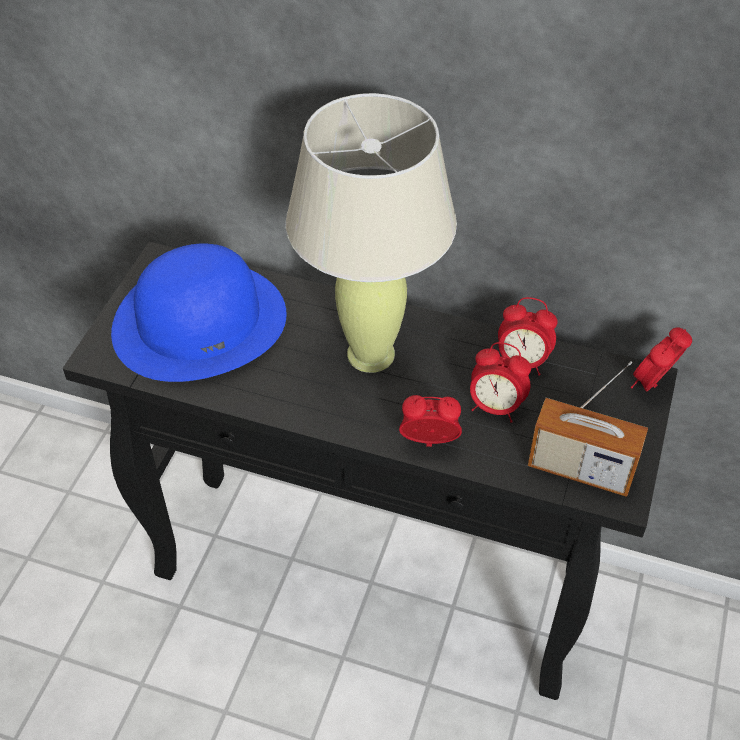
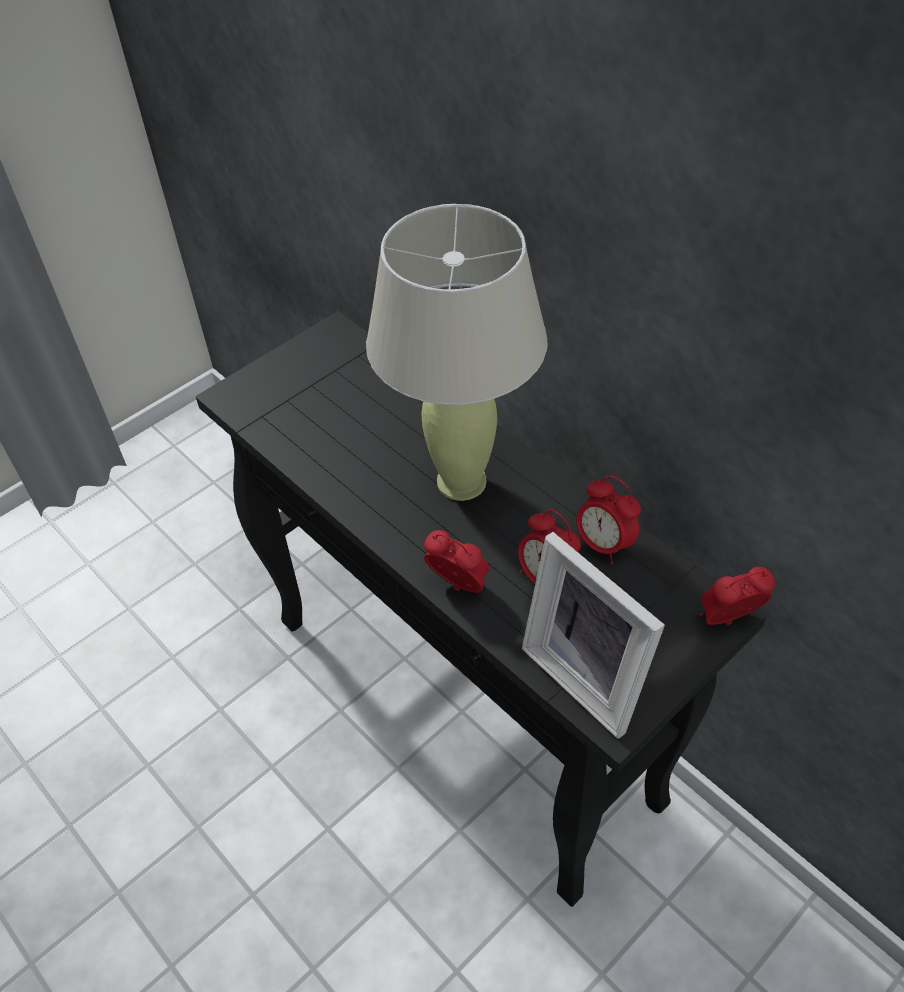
camera: 30 degrees right, 0 degrees up
(200, 321) = (332, 396): blue hat -> none
(580, 469) = (590, 675): radio -> picture frame

